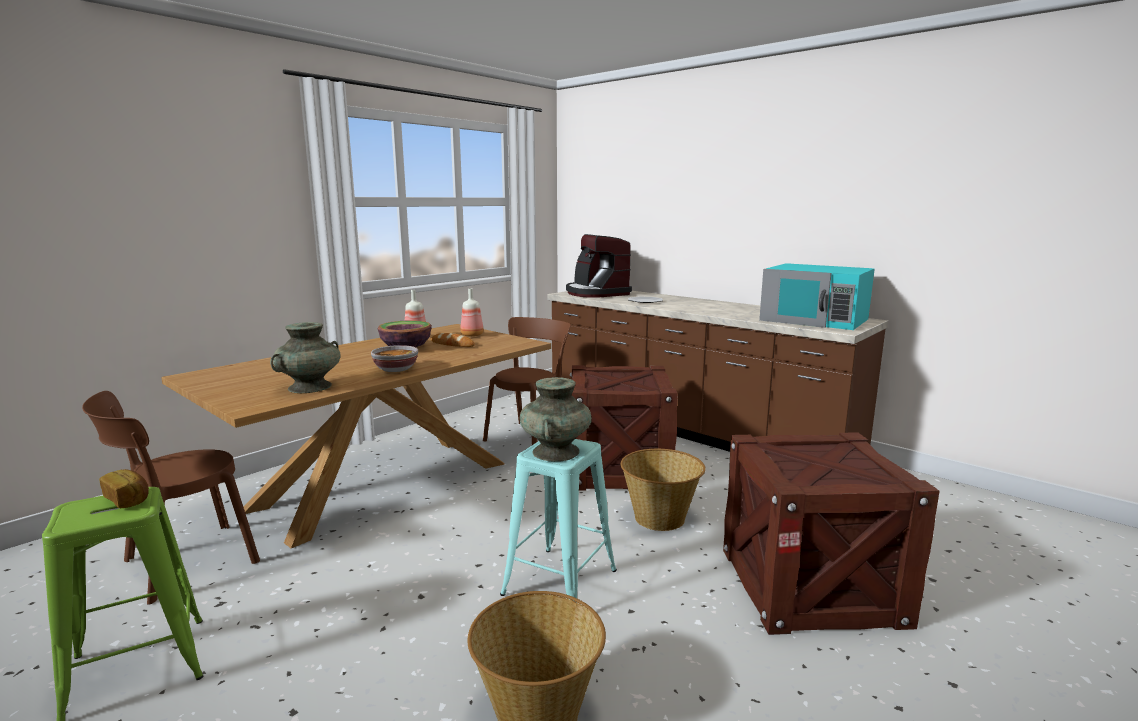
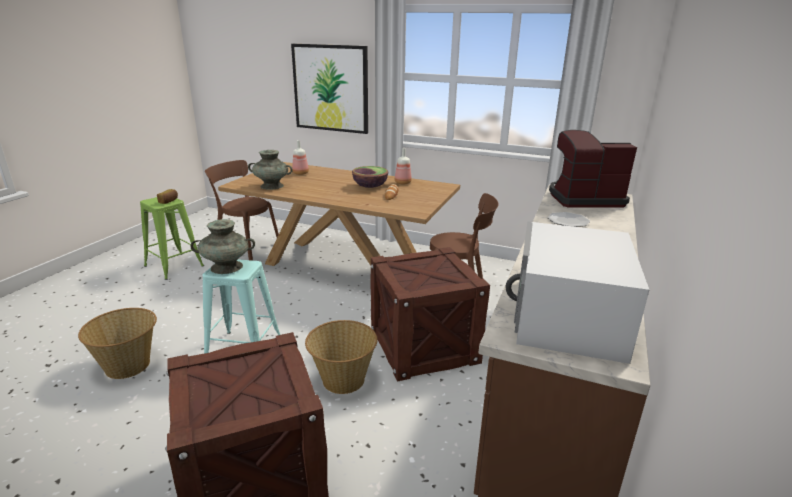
camera: 70 degrees right, 10 degrees up
(213, 230) = (331, 88): none -> picture
(395, 369) = (316, 194): bowl -> none
(471, 335) = (424, 194): bottle -> bottle (300, 173)
(596, 293) = (583, 198): coffee machine -> coffee machine turned 45 degrees clockwise
(815, 319) = (567, 317): turquoise microwave -> white microwave

